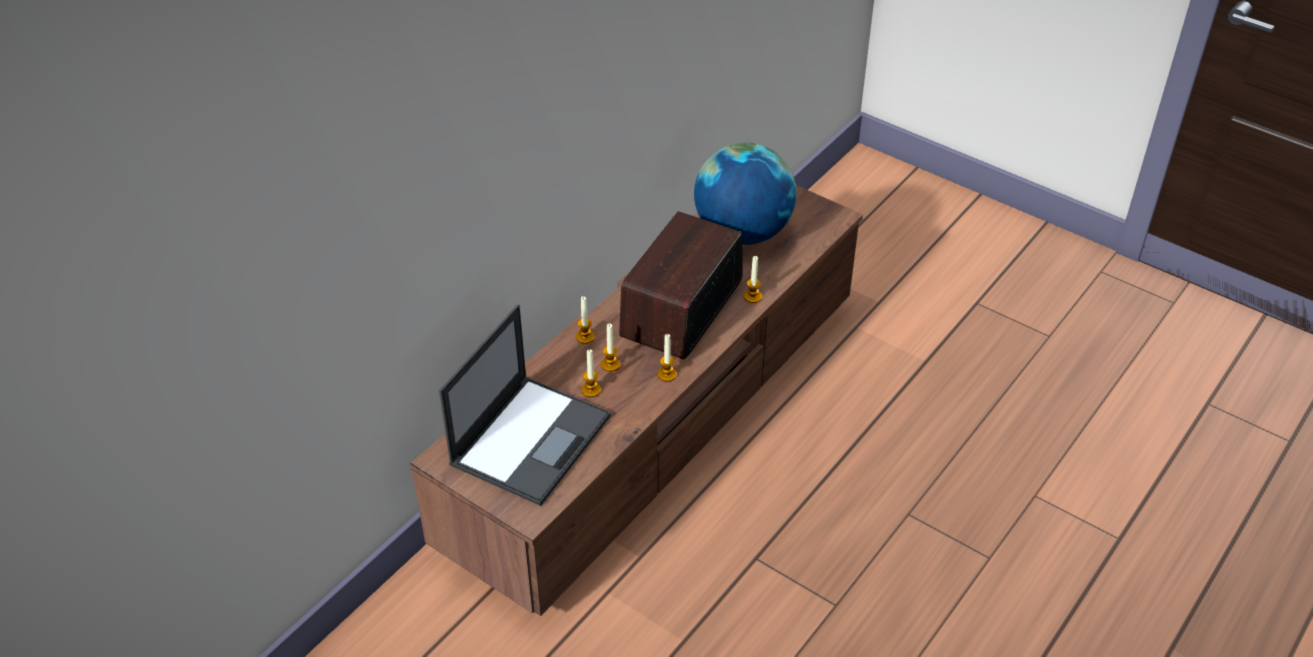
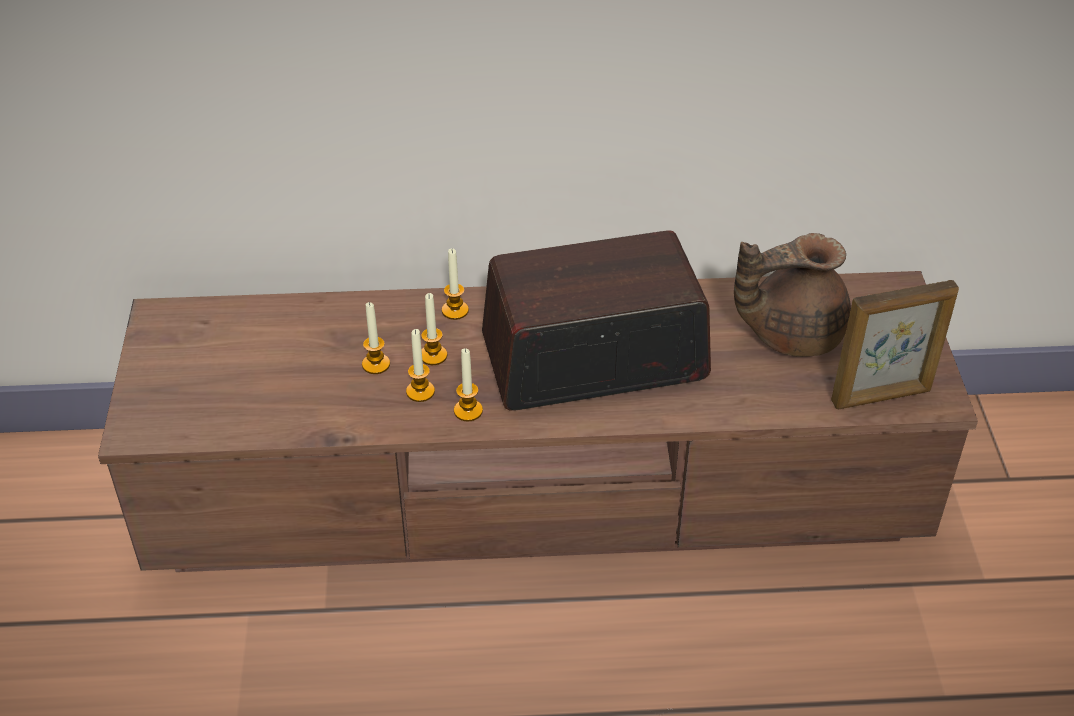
camera: 50 degrees right, 0 degrees up
(531, 438) = (252, 363): laptop -> none
(742, 232) = (790, 332): globe -> brown teapot
(752, 297) = (689, 407): candle -> candle (420, 392)
(816, 232) = (882, 397): none -> picture frame

